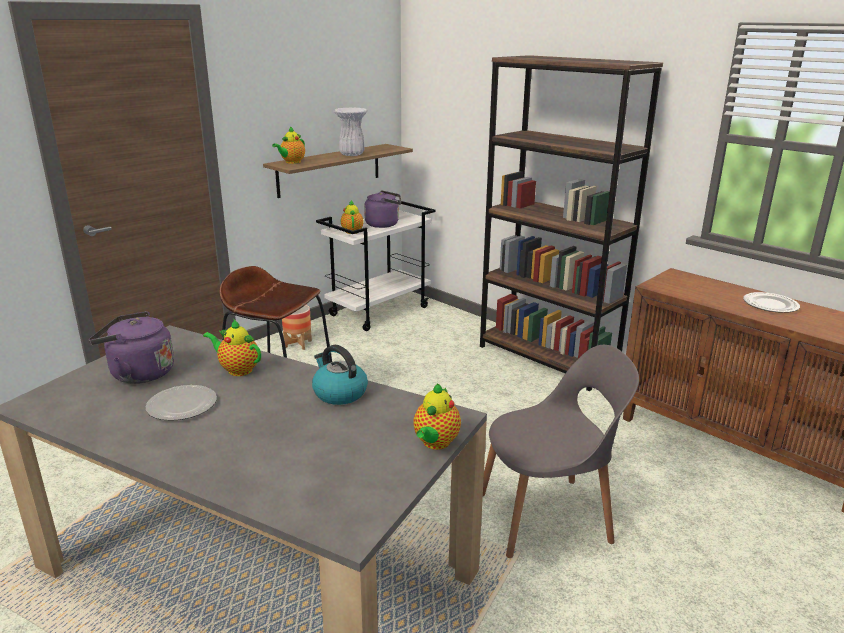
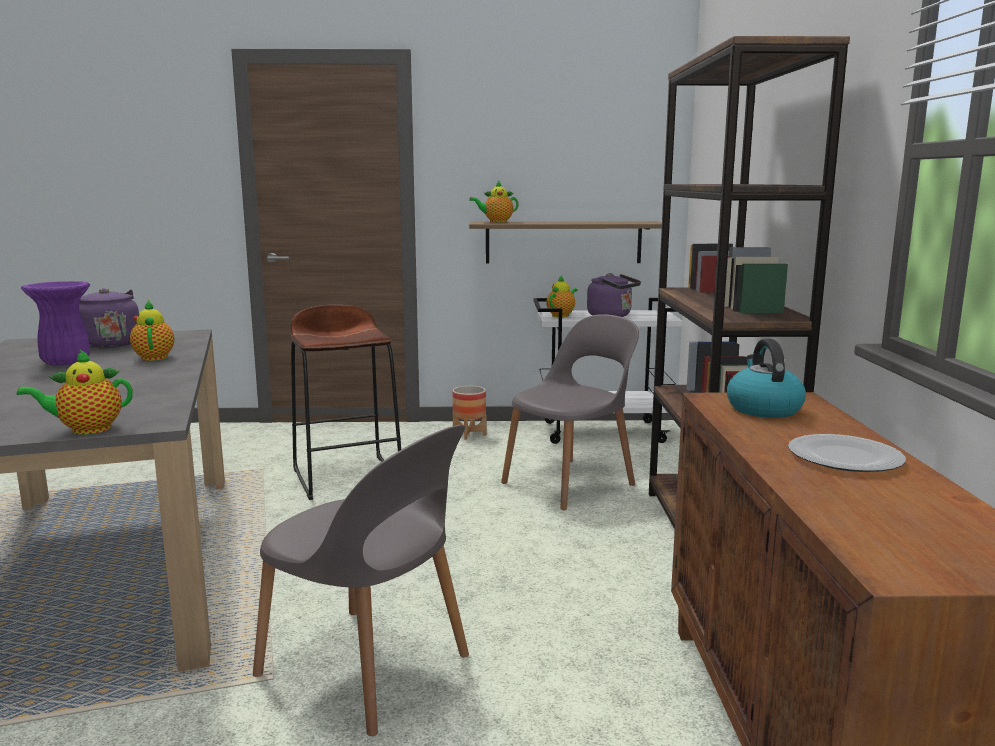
camera: 45 degrees right, 10 degrees down
(182, 406) = (65, 363): plate -> purple vase
(339, 393) = (152, 385): kettle -> kettle (763, 409)
(352, 154) = (578, 222): white vase -> none
(429, 356) = (571, 483): none -> grey chair

